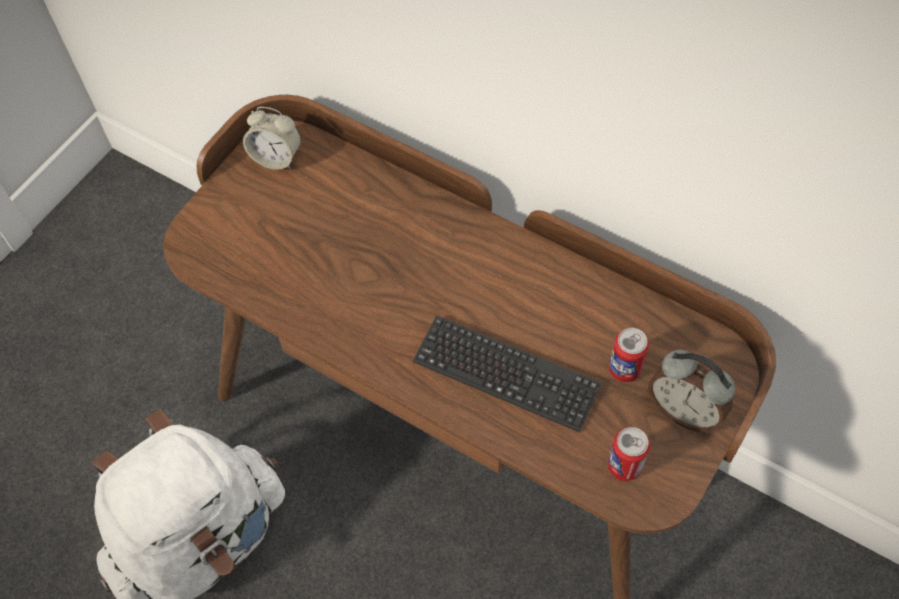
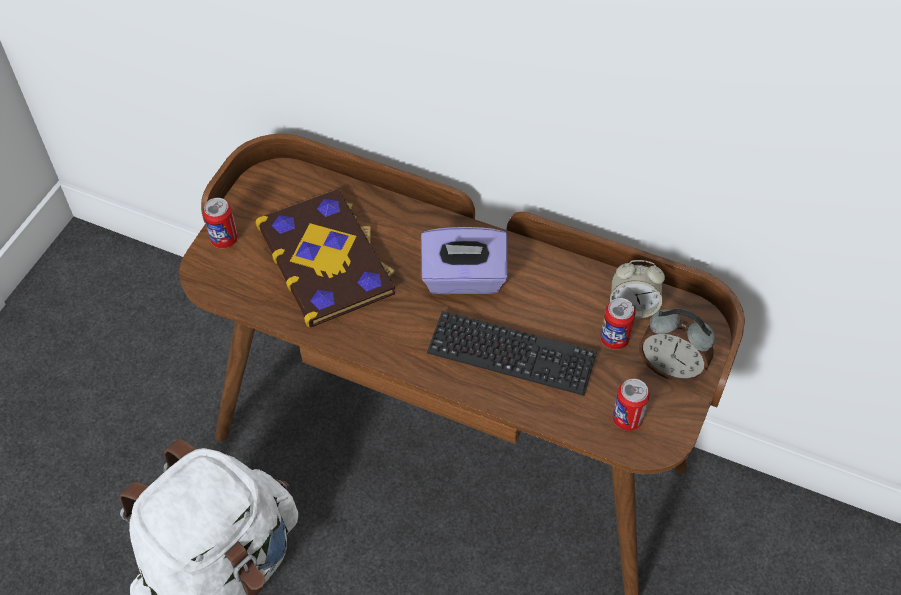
camera: 10 degrees left, 5 degrees down
(217, 207) = (224, 239): none -> can
(276, 158) = (272, 191): alarm clock -> alarm clock (632, 306)
(323, 241) = (327, 259): none -> book
(467, 279) = (464, 279): none -> purple tissue box

